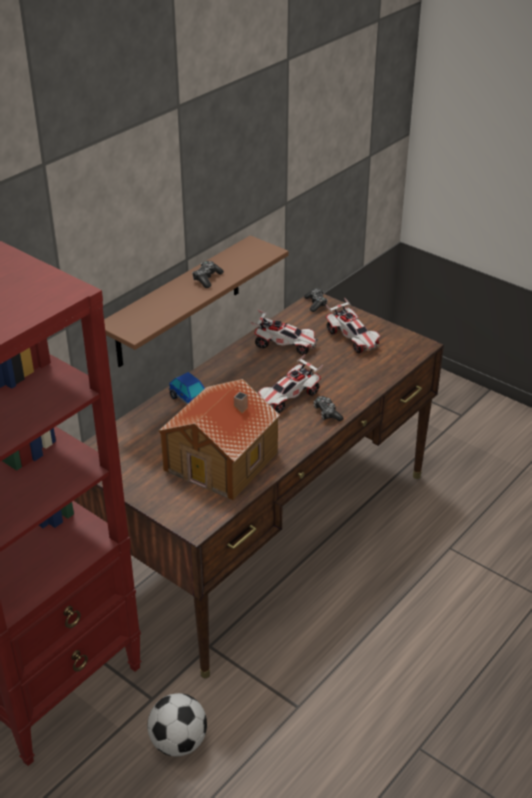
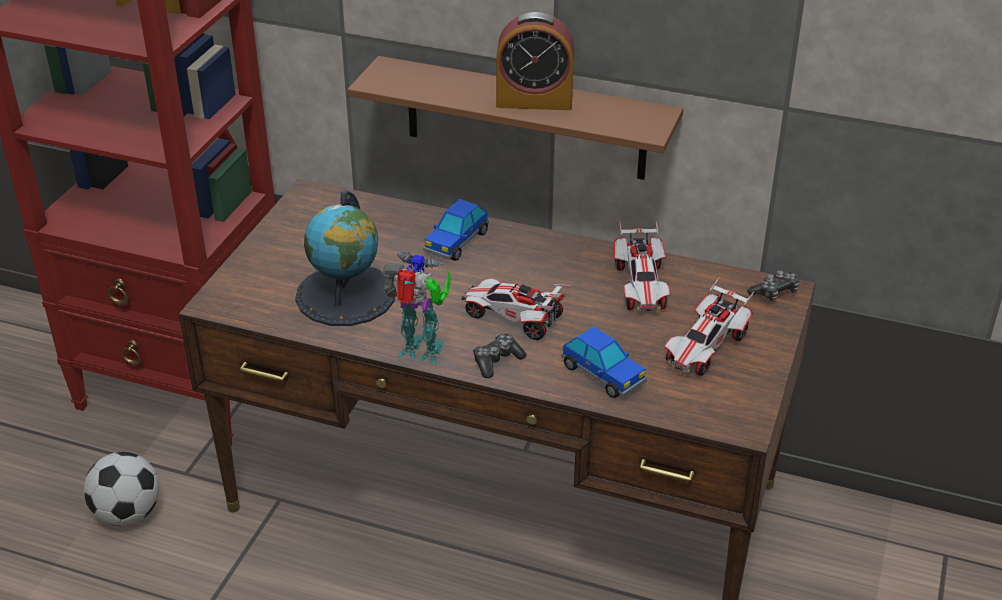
camera: 70 degrees right, 0 degrees up
(207, 279) = (534, 101): game controller -> alarm clock
(223, 461) = (346, 295): toy house -> globe
(304, 440) = (422, 353): none -> toy robot
(358, 378) = (603, 374): none -> toy car

